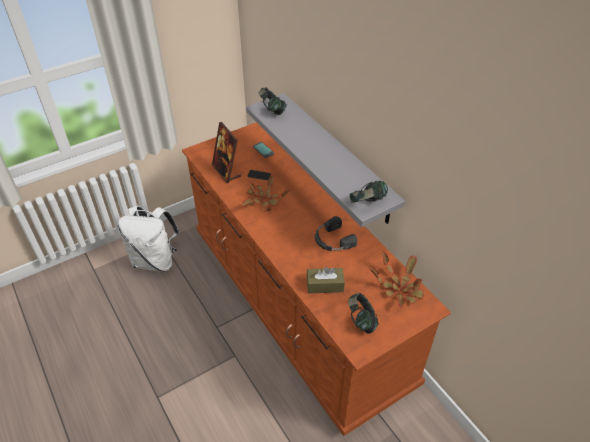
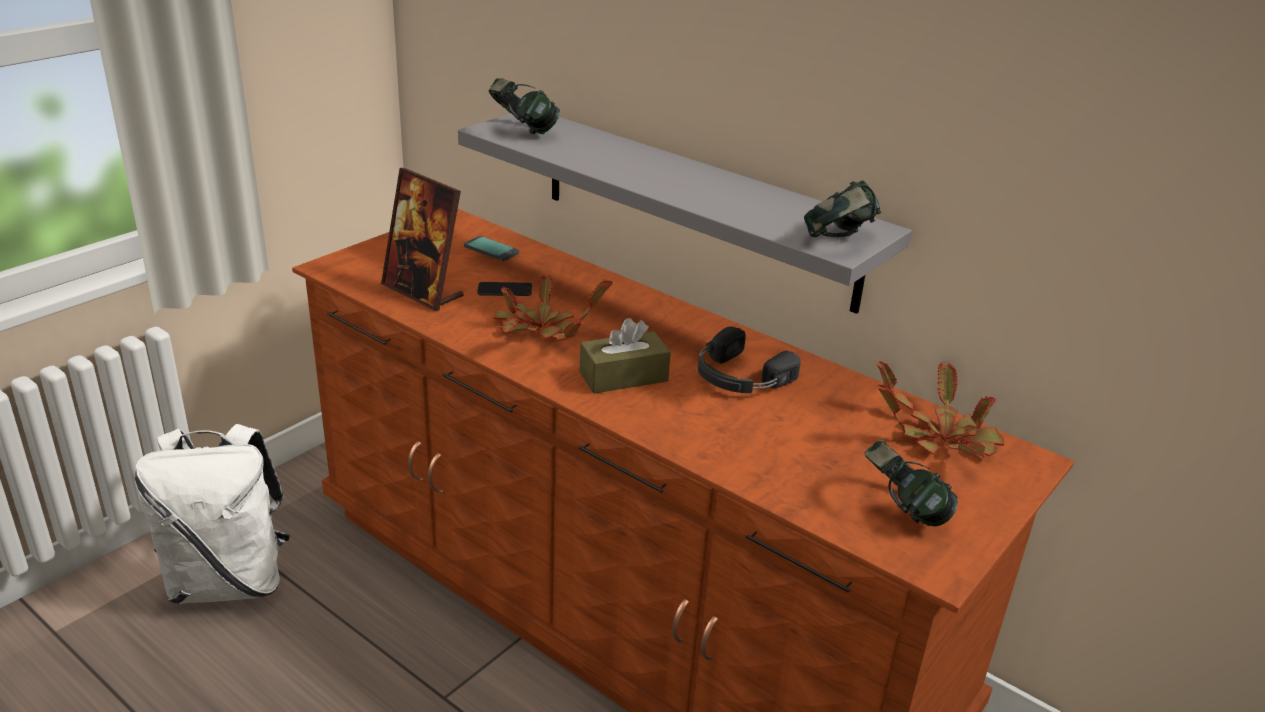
camera: 20 degrees left, 15 degrees down
(325, 285) = (775, 458): brown tissue box -> brown tissue box (623, 376)

